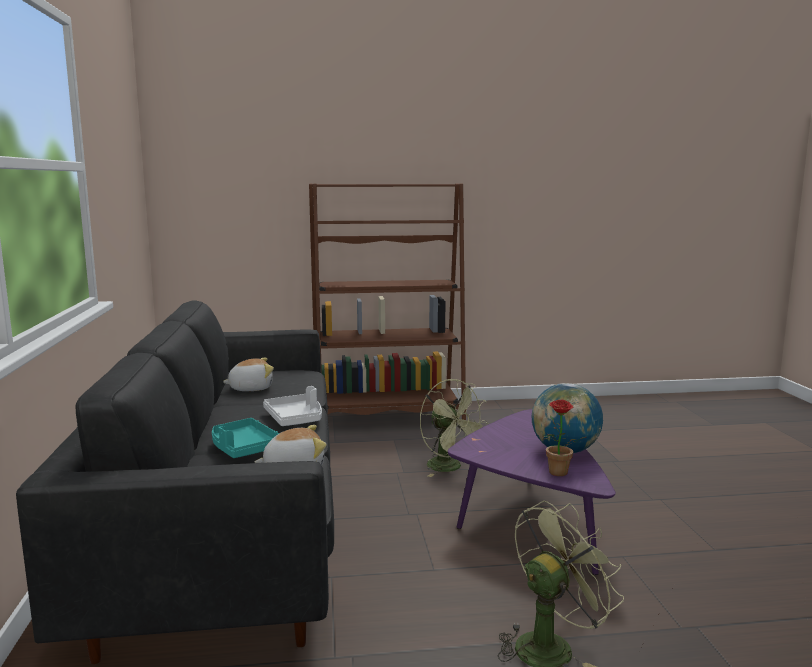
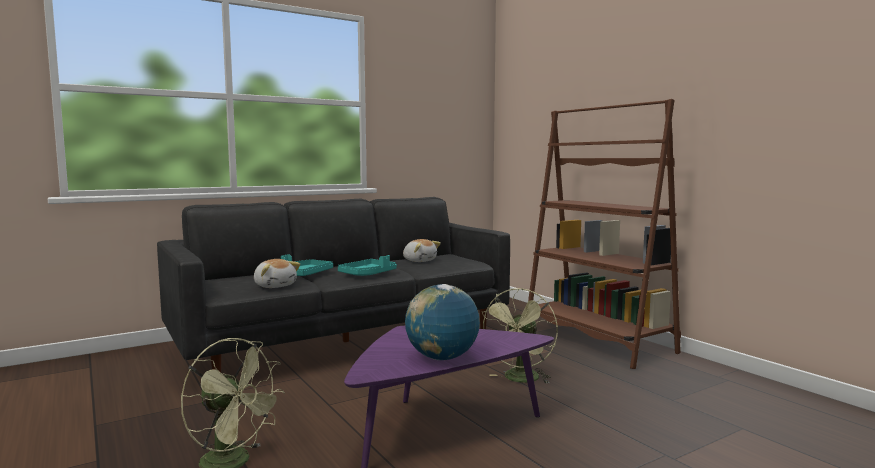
camera: 65 degrees right, 5 degrees down
(295, 419) = (368, 274): white tray -> turquoise tray
(558, 474) = (379, 360): potted plant -> none

